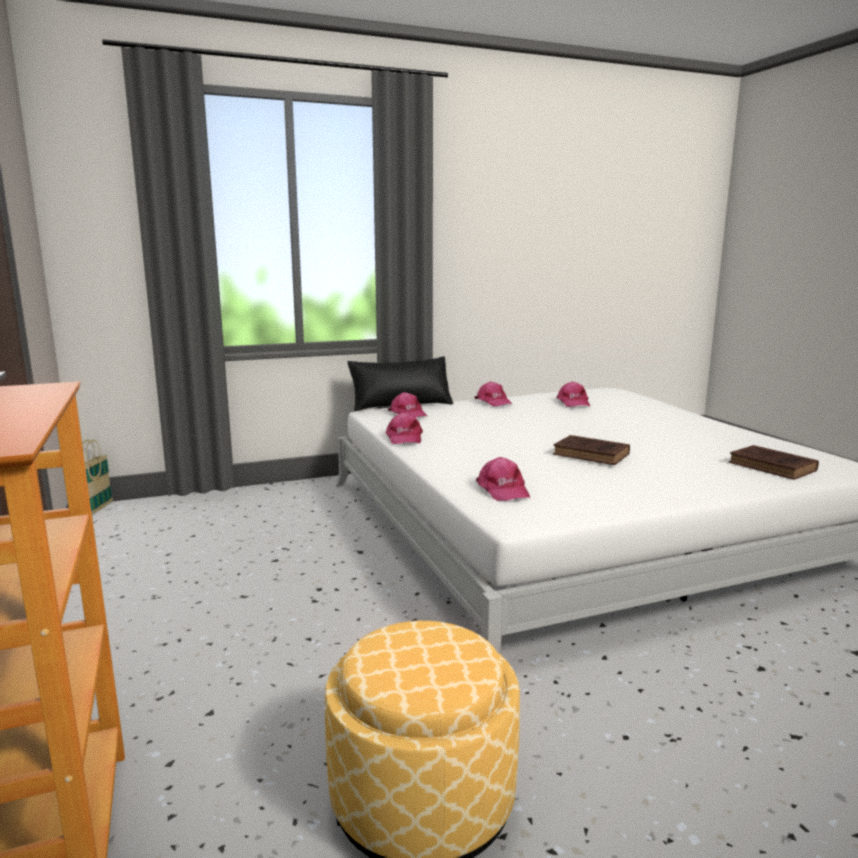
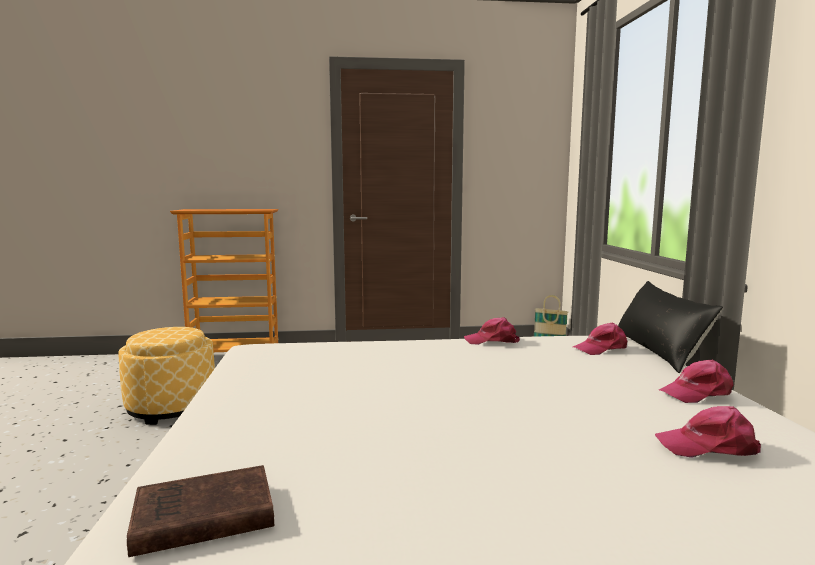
camera: 105 degrees right, 5 degrees down
(502, 490) = (312, 353): pink cap -> none
(593, 455) = (369, 396): brown book -> none

